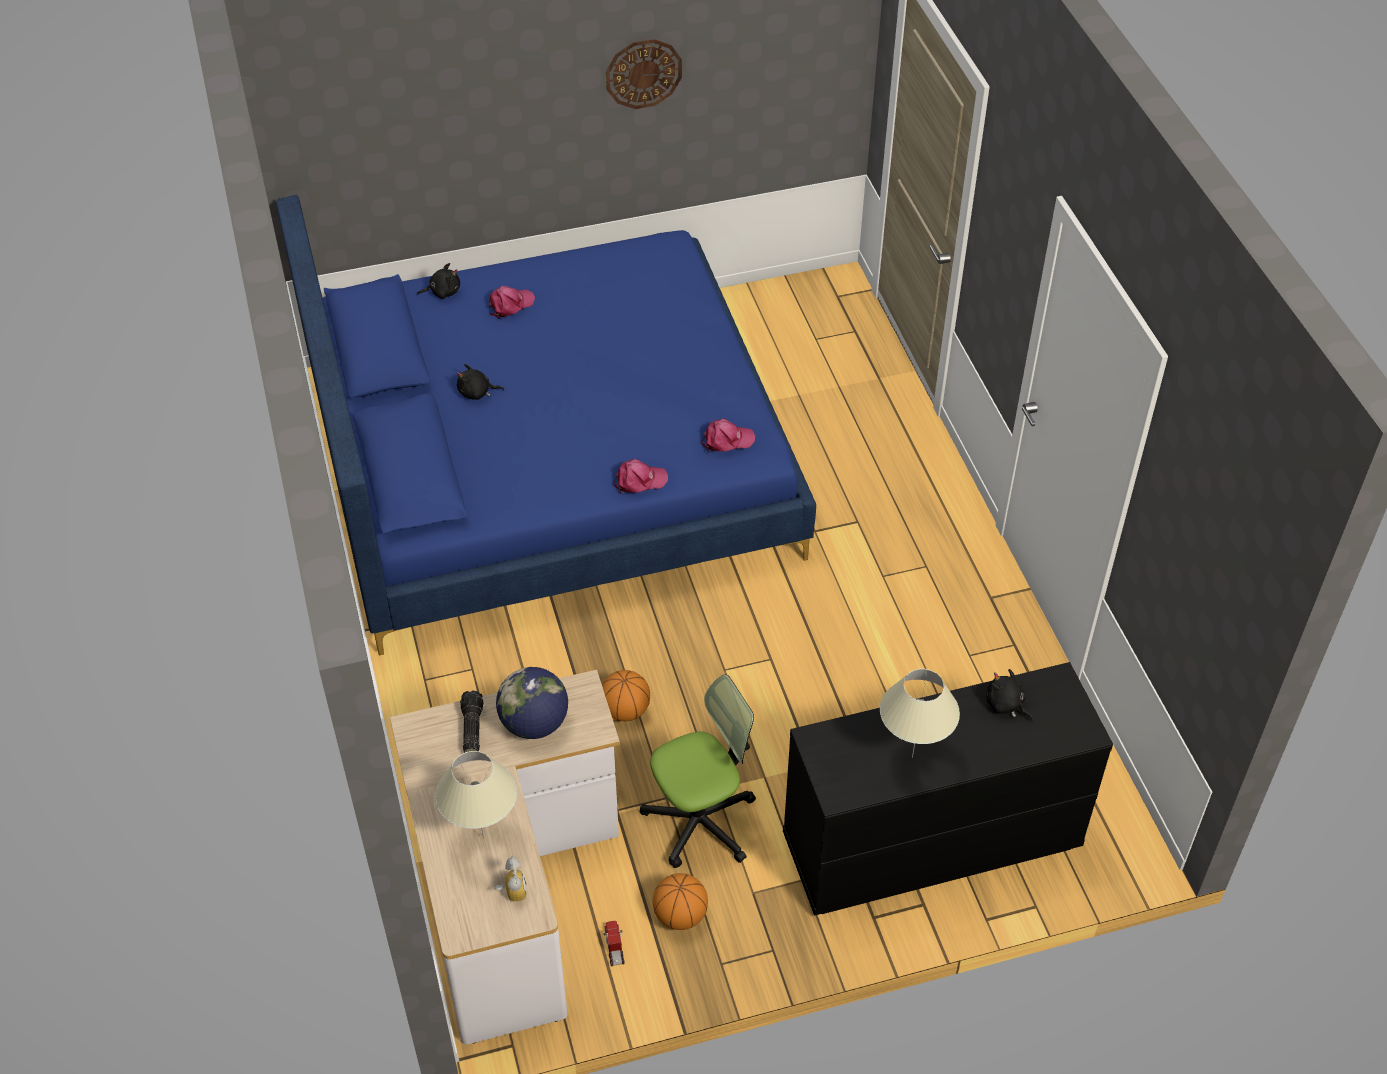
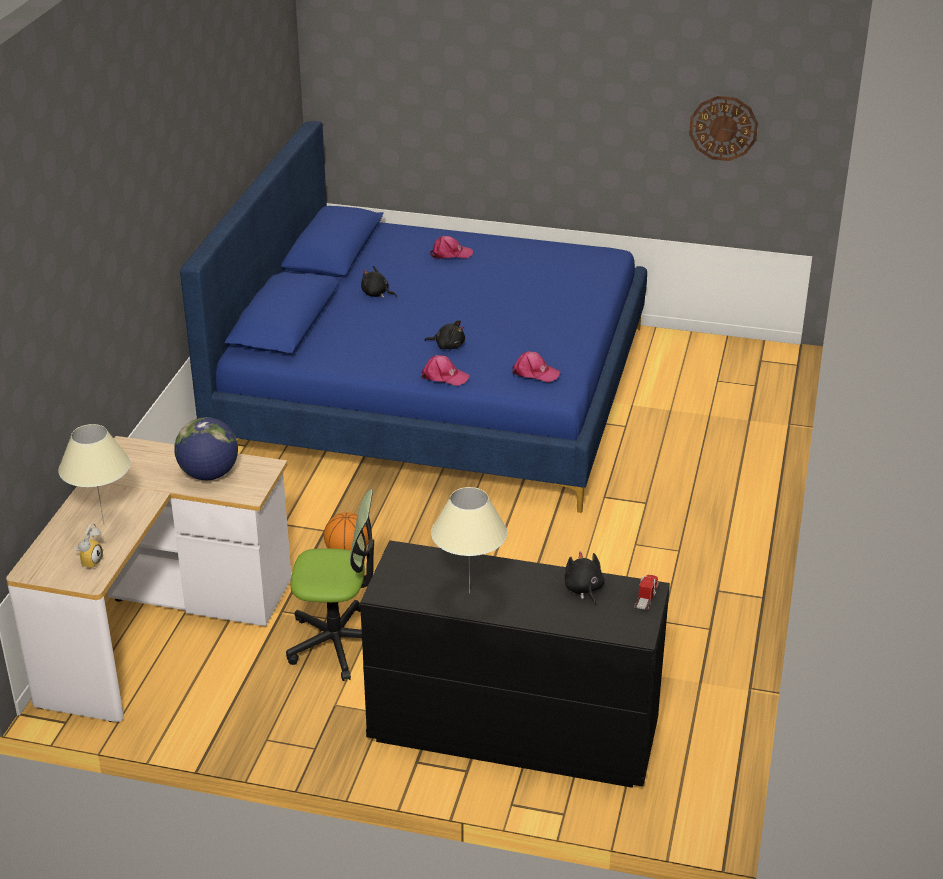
camera: 30 degrees right, 15 degrees down
(443, 292) = (410, 235): black plush toy -> black plush toy (448, 346)
(471, 728) = (162, 461): flashlight -> none
(614, 946) = (197, 694): toy truck -> toy truck (646, 597)
(643, 73) = (613, 94): wall clock -> wall clock (723, 128)
(680, 915) = (265, 695): basketball -> none

